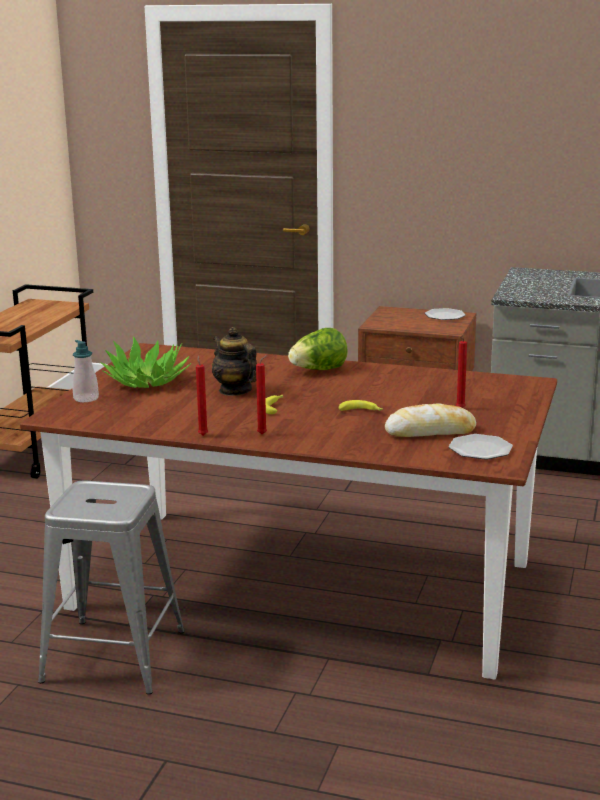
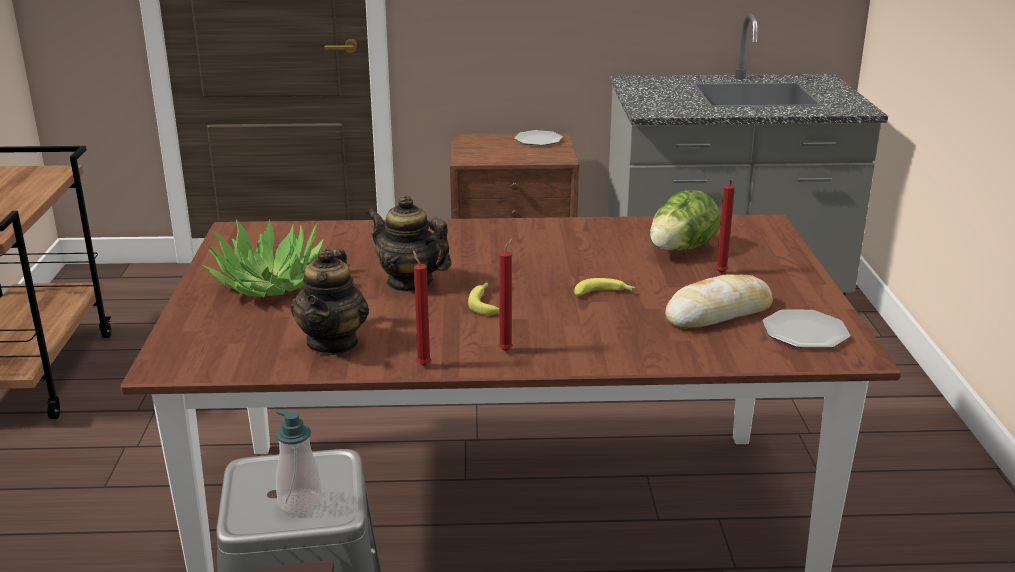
camera: 20 degrees left, 5 degrees up
(86, 398) = (200, 325): soap dispenser -> soap dispenser (300, 503)
(158, 417) = (333, 343): none -> teapot
(319, 370) = (494, 236): lettuce -> lettuce (680, 250)

